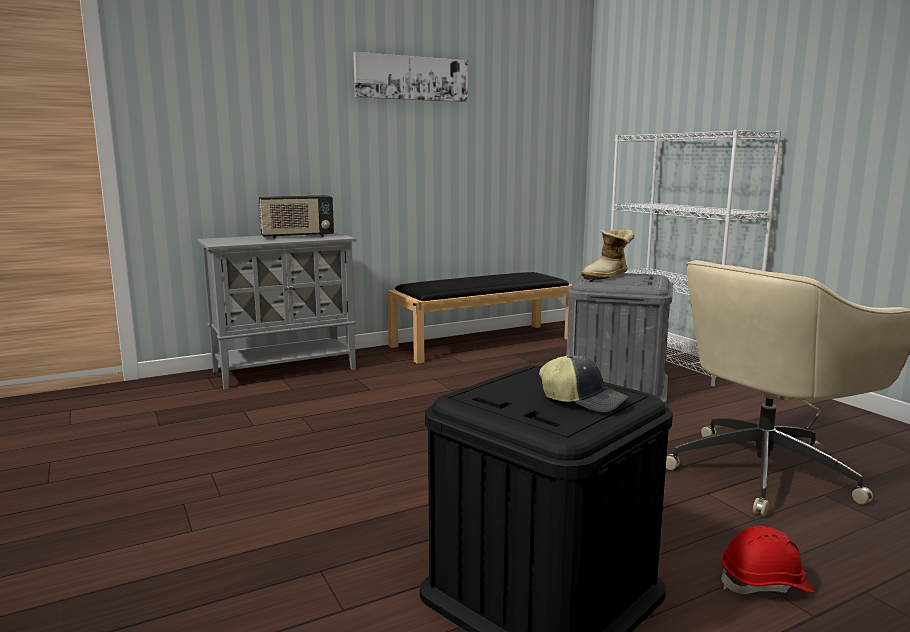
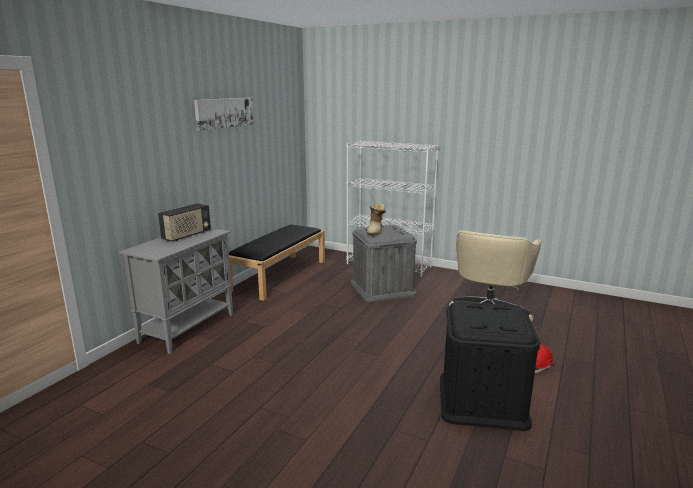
camera: 35 degrees left, 5 degrees up
(583, 400) = (505, 316): cap -> none

